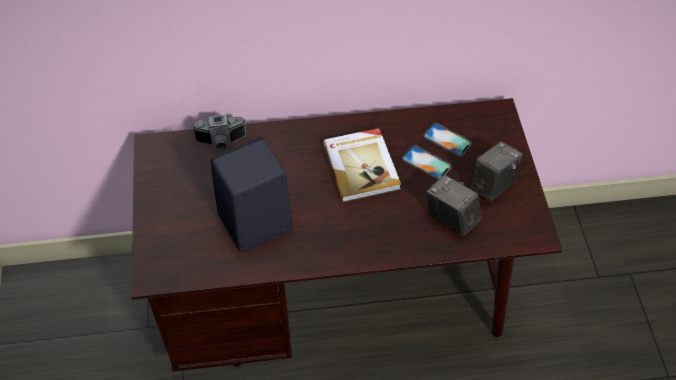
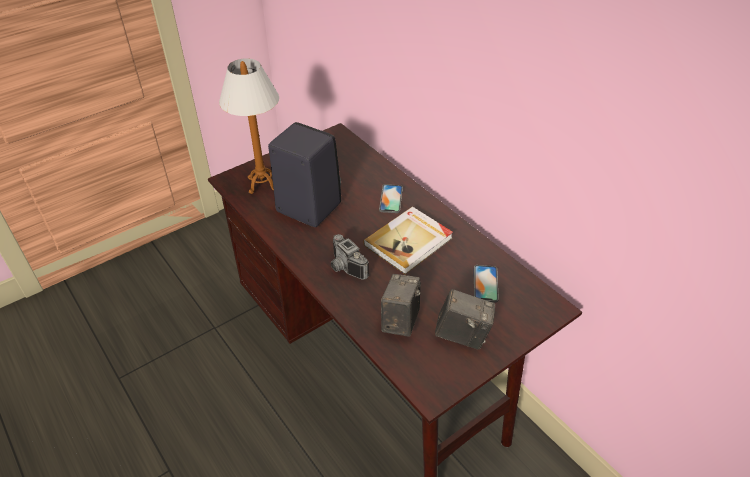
camera: 60 degrees right, 10 degrees down
(185, 248) = (262, 184): none -> table lamp
(221, 142) = (367, 161): camera -> camera (344, 268)
(426, 163) = (447, 280): phone -> phone (391, 199)

